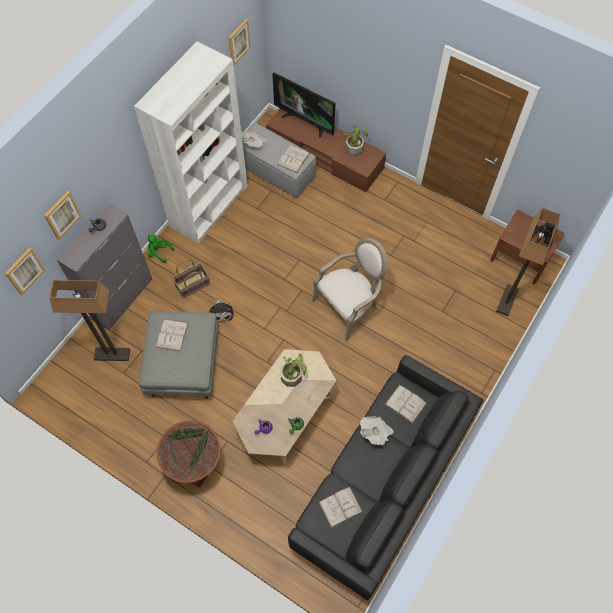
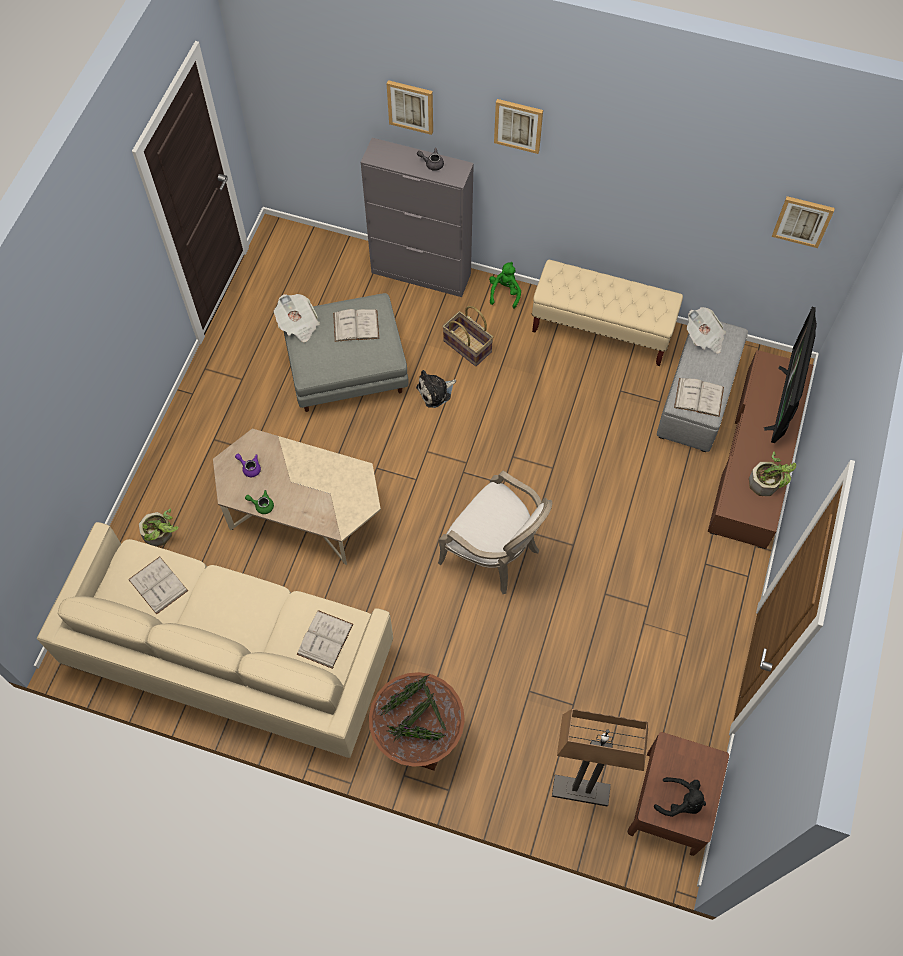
camera: 75 degrees right, 0 degrees up
(24, 270) = (333, 104): picture -> picture (518, 125)
(112, 355) = (338, 287): floor lamp -> none
(195, 465) = (211, 423): brown planter -> brown planter (418, 739)
(209, 206) = (601, 330): white bookcase -> beige bench
(293, 374) = (336, 484): potted plant -> potted plant (161, 535)
(375, 433) = (272, 608): newspaper -> newspaper (298, 324)
(381, 483) = (232, 657): black sofa -> beige sofa

